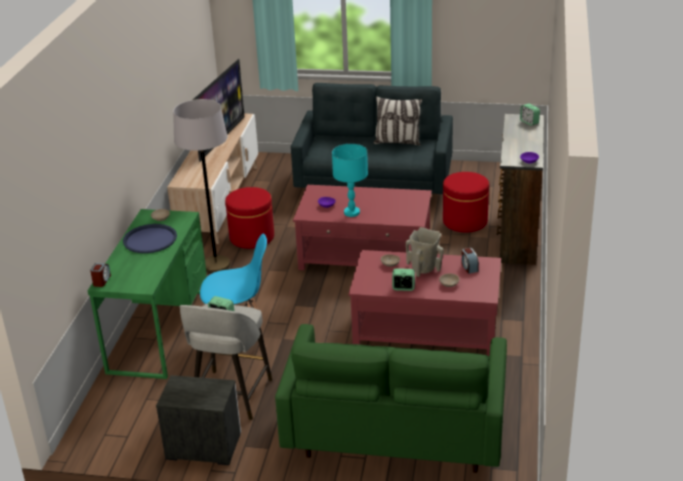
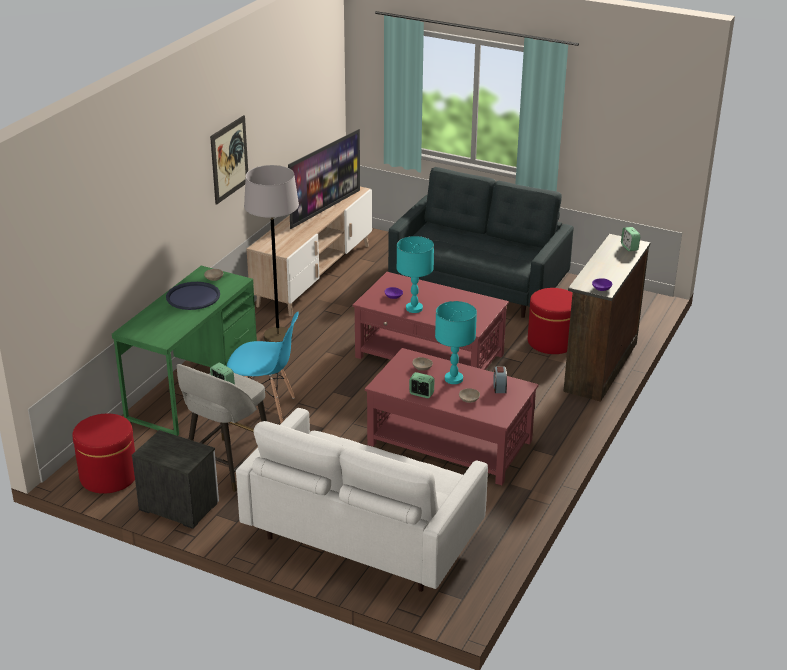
camera: 15 degrees right, 0 degrees up
(101, 281) = (128, 327): alarm clock -> none
(146, 101) = (229, 159): none -> picture
(252, 237) = (327, 316): red ottoman -> red ottoman (108, 476)
(394, 434) = (362, 536): green sofa -> white sofa
(397, 142) = (506, 244): pillow -> none
(424, 268) = (453, 379): beige vase -> turquoise table lamp

